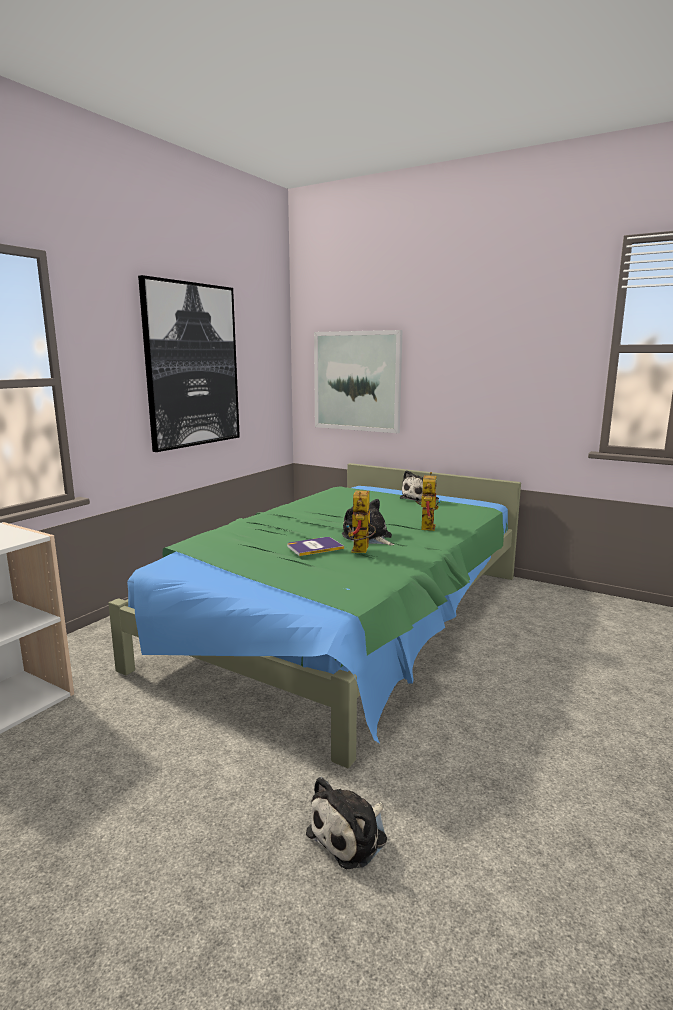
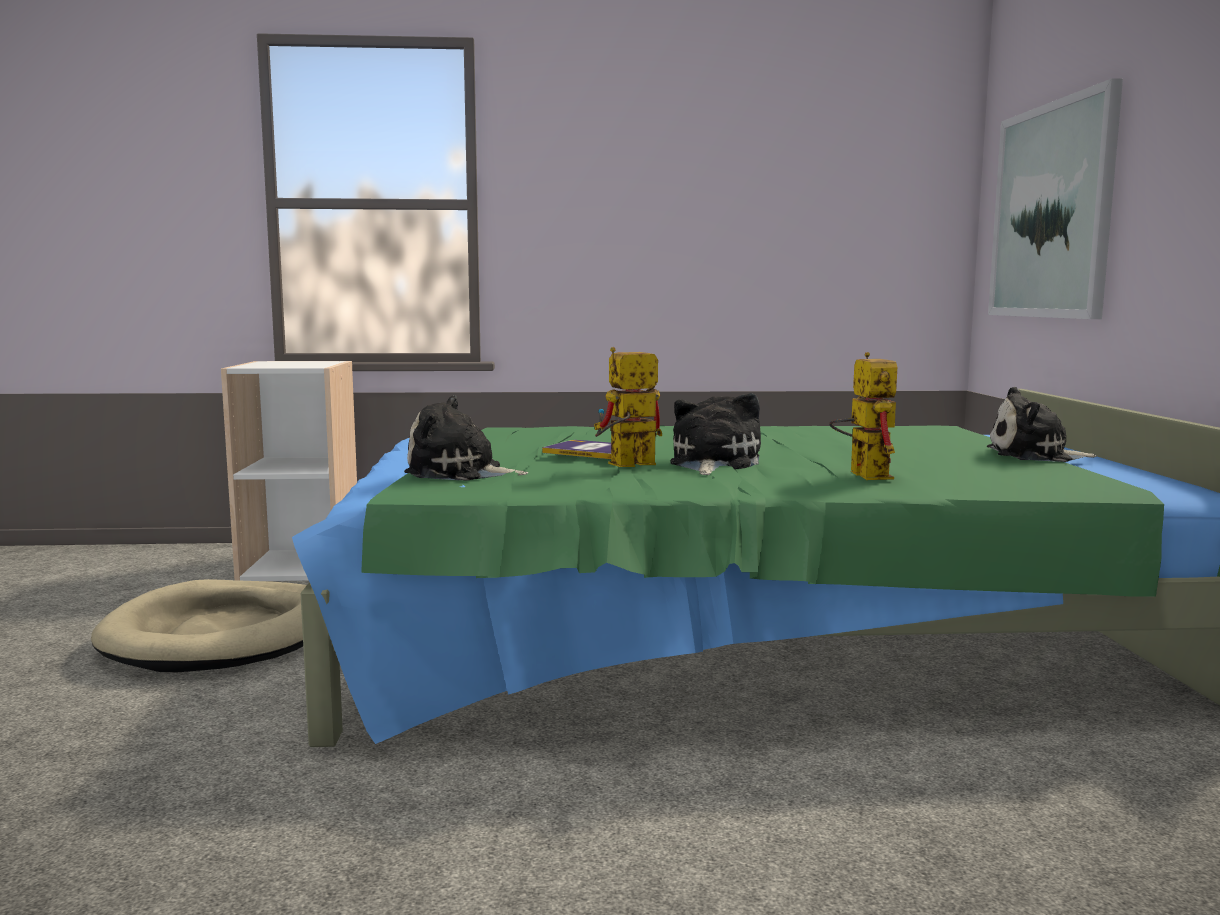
camera: 55 degrees right, 5 degrees down
(113, 765) = (224, 635): none -> beige dog bed
(192, 365) = (713, 190): picture -> none
(351, 835) = (164, 790): plush toy -> plush toy (460, 473)
(426, 526) = (862, 474): toy robot -> toy robot turned 75 degrees counterclockwise

